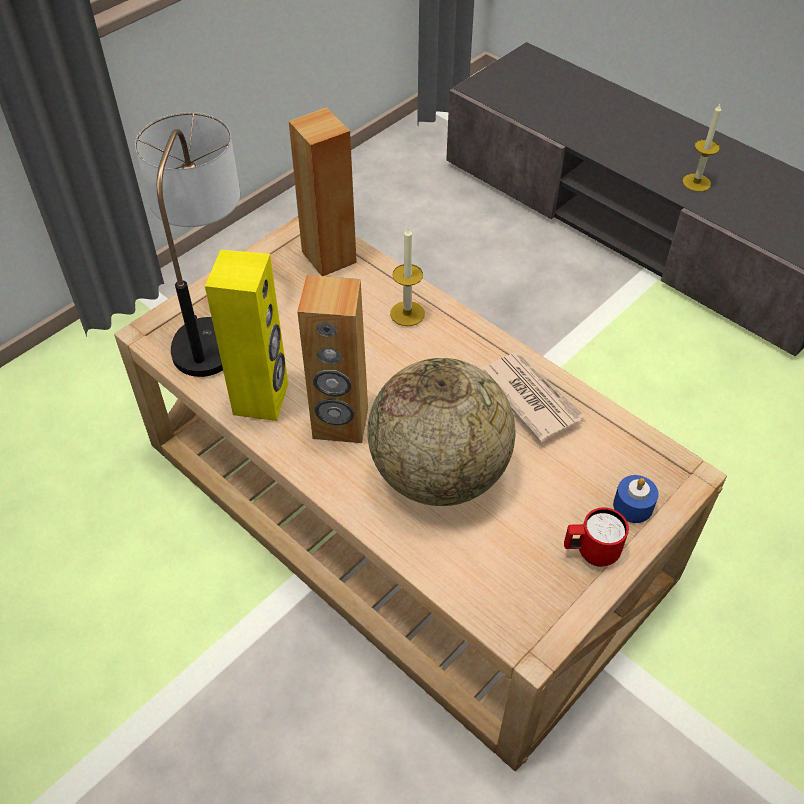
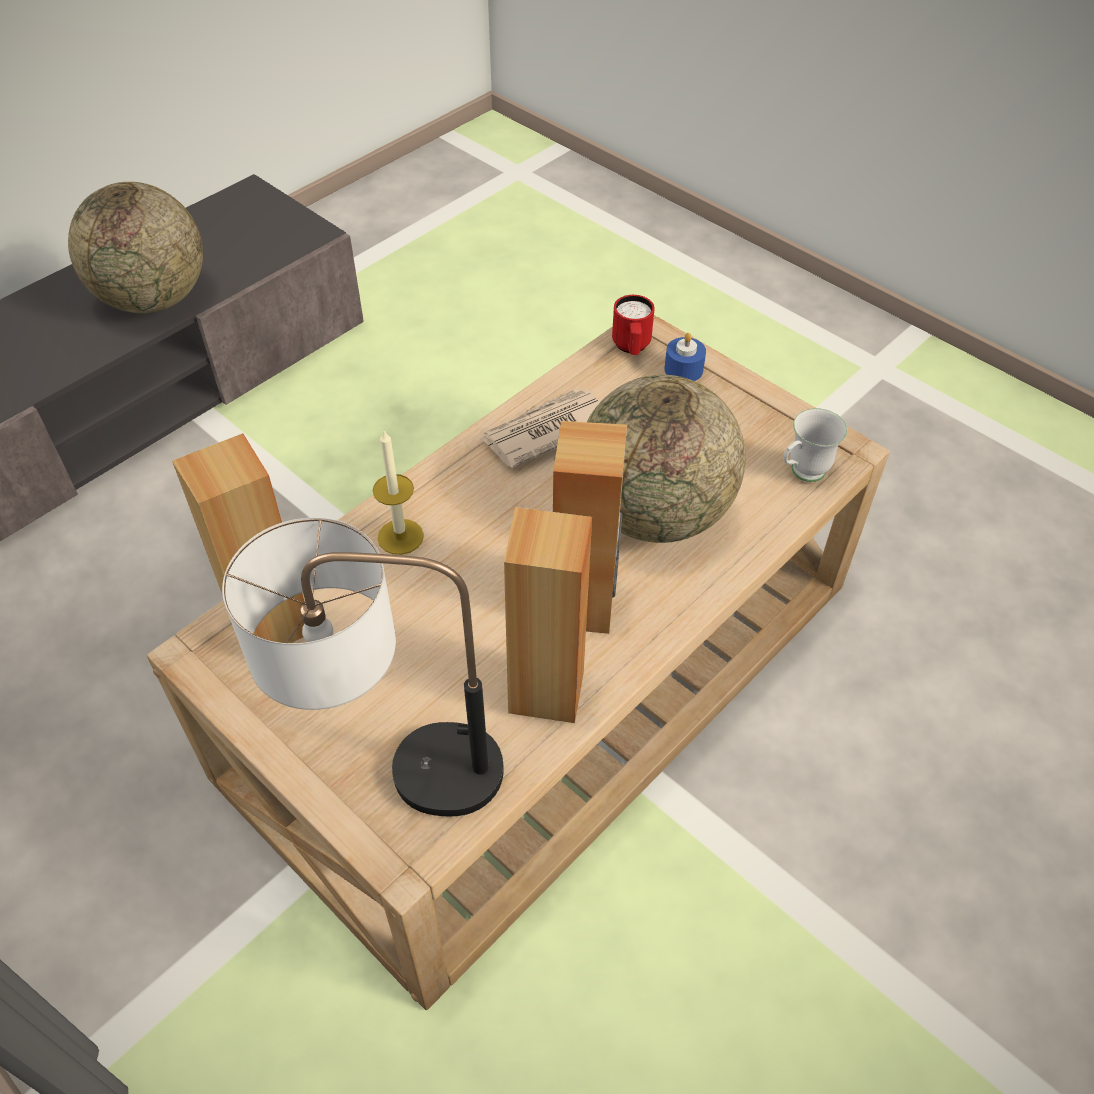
camera: 90 degrees left, 0 degrees up
(262, 399) = (546, 690): yellow speaker -> brown speaker
(493, 595) = (801, 474): none -> white mug
(590, 552) = (740, 403): red mug -> red mug (631, 348)
(696, 182) = (154, 299): candle -> globe

